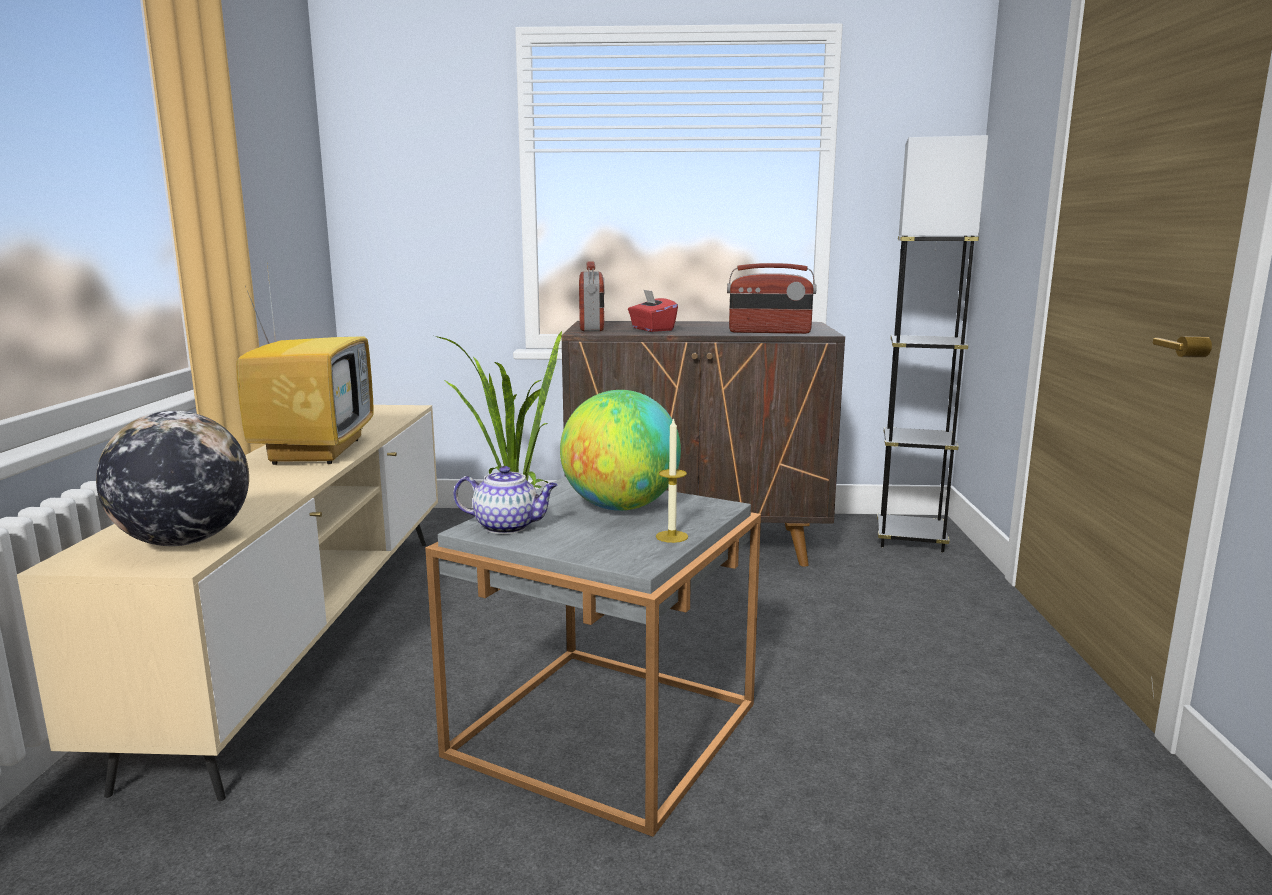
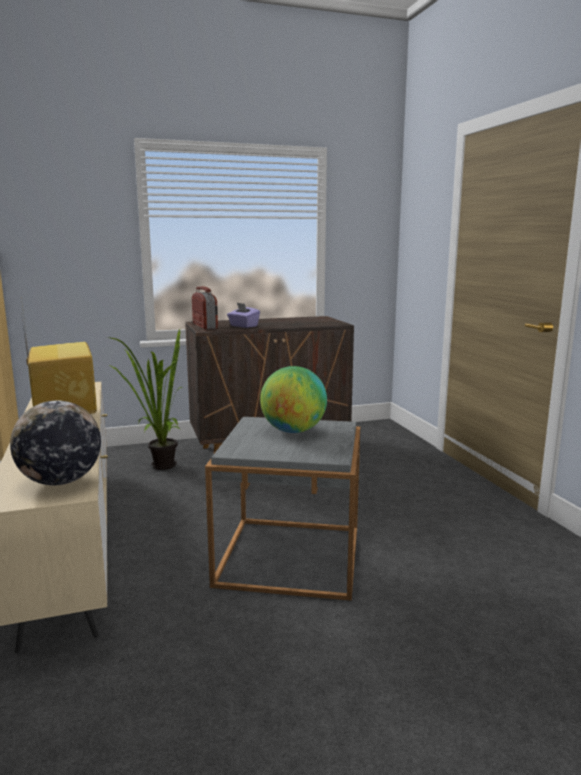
camera: 20 degrees left, 0 degrees up
(508, 527) = (246, 448): teapot -> none
(652, 329) = (243, 326): red tissue box -> purple tissue box
(672, 536) = (337, 443): candle -> none
(769, 332) = (311, 324): radio -> none
(910, 539) = (380, 434): grey floor lamp -> none

